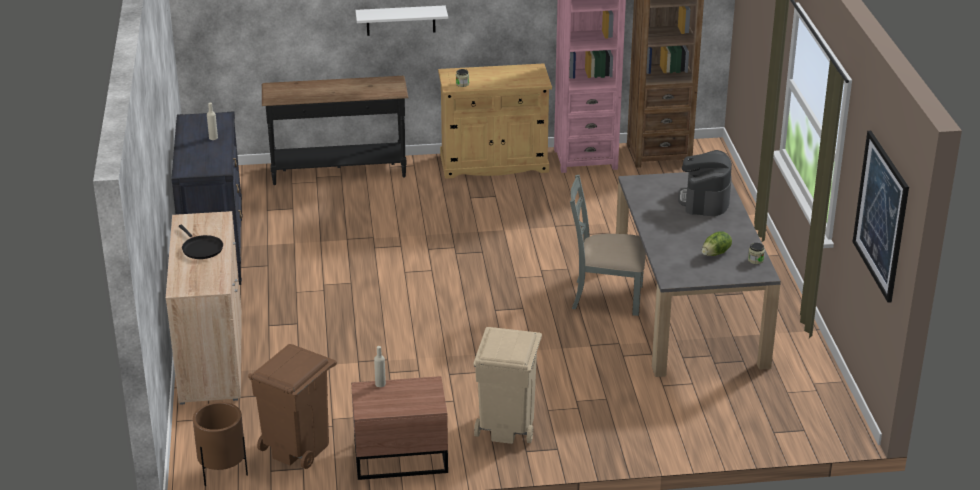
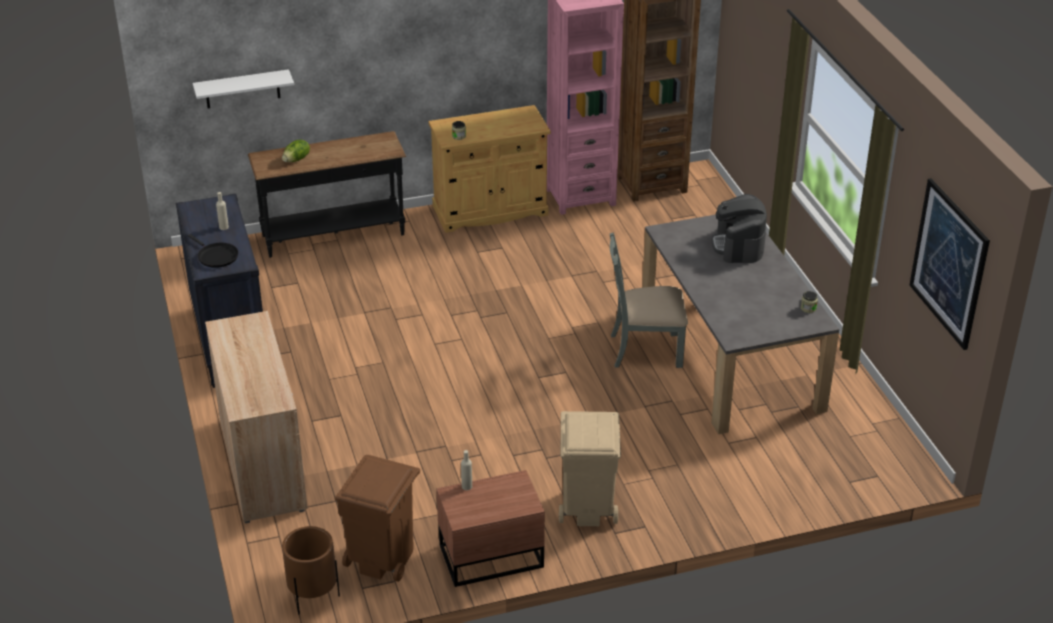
camera: 10 degrees left, 5 degrees up
(201, 248) = (248, 359): black frying pan -> black frying pan (216, 256)
(400, 20) = (389, 75): white shelf -> white shelf (242, 89)
(716, 253) = (767, 305): lettuce -> lettuce (297, 159)

